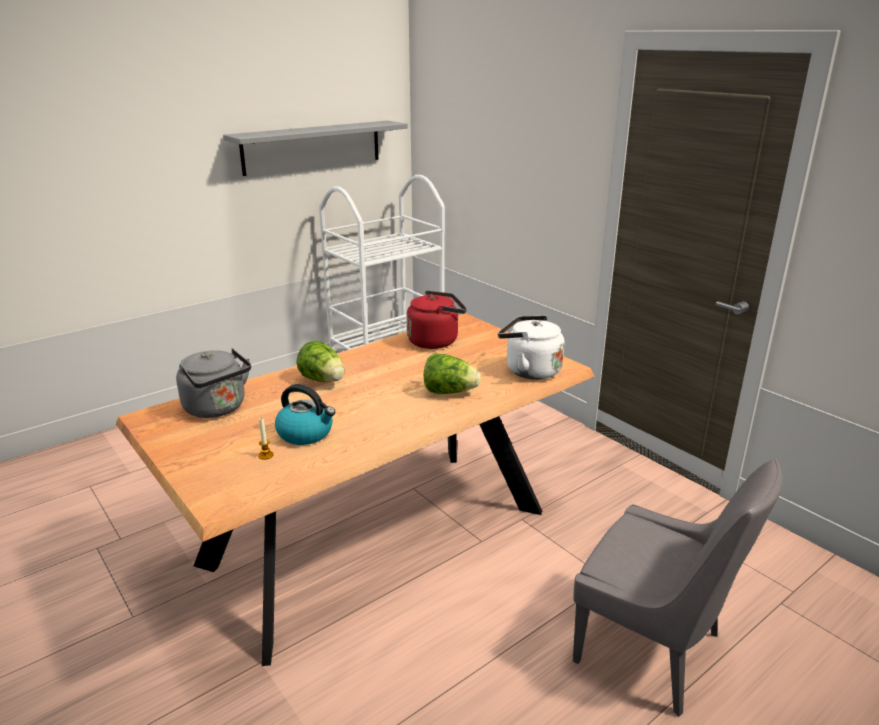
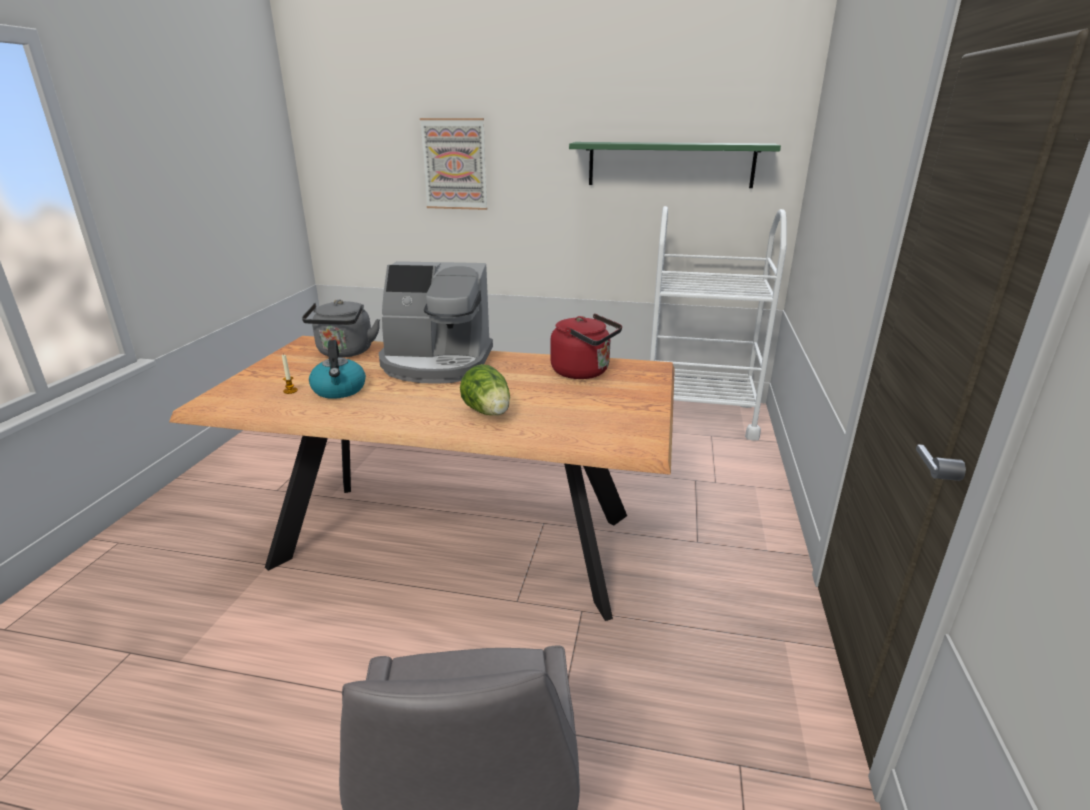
camera: 50 degrees right, 0 degrees up
(85, 174) = (455, 164): none -> picture
(312, 147) = (670, 164): grey shelf -> green shelf
(323, 380) = (436, 363): lettuce -> coffee machine
(529, 370) = (598, 431): white kettle -> none

